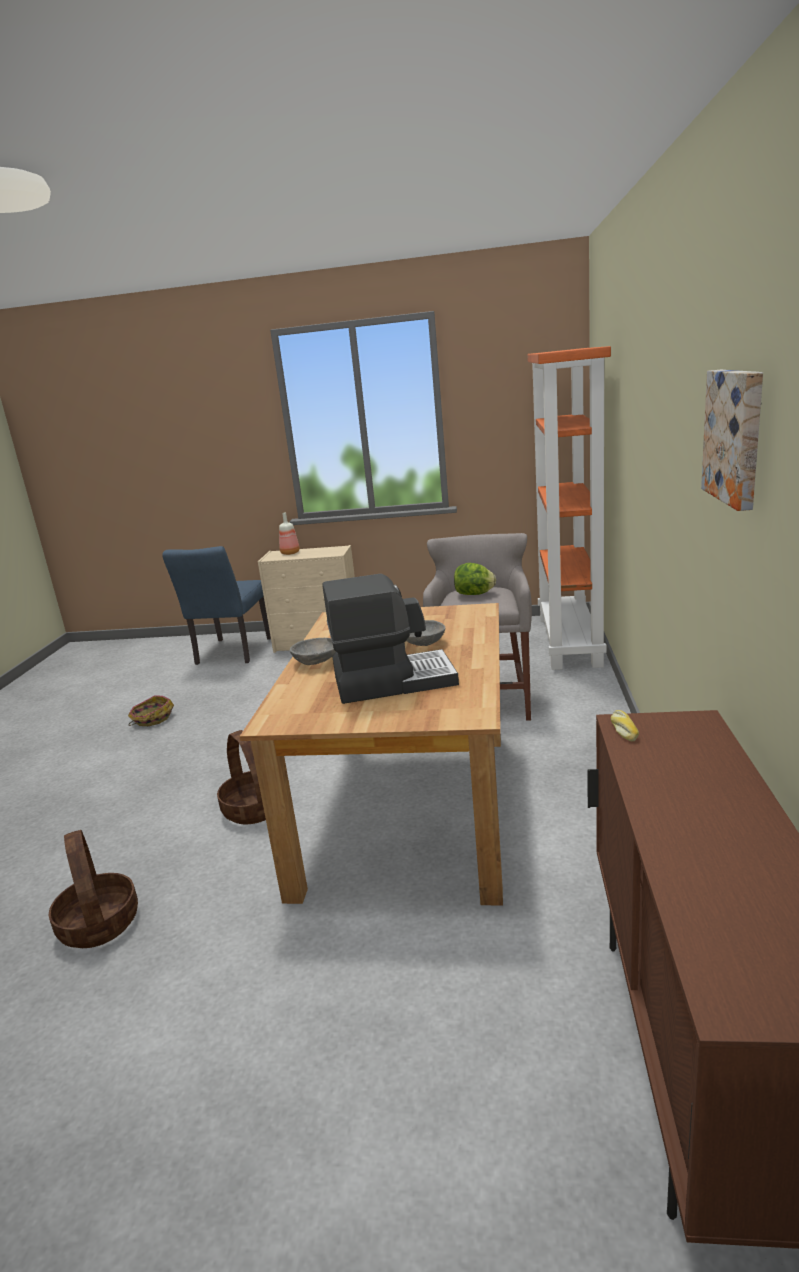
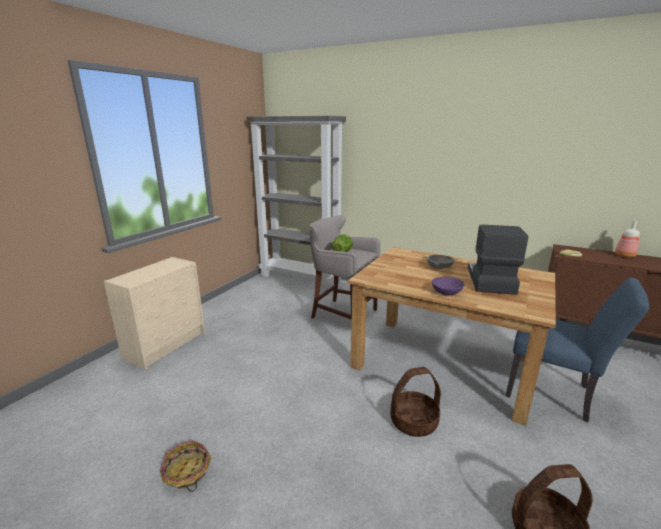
camera: 70 degrees left, 0 degrees up
(231, 653) = (102, 395): blue chair -> blue chair (555, 393)
(289, 553) = (136, 275): bottle -> bottle (624, 256)
(317, 662) = (447, 293): grey bowl -> purple bowl
(570, 641) = (301, 278): orange bookcase -> grey bookcase
(737, 436) = (566, 147): picture -> none

